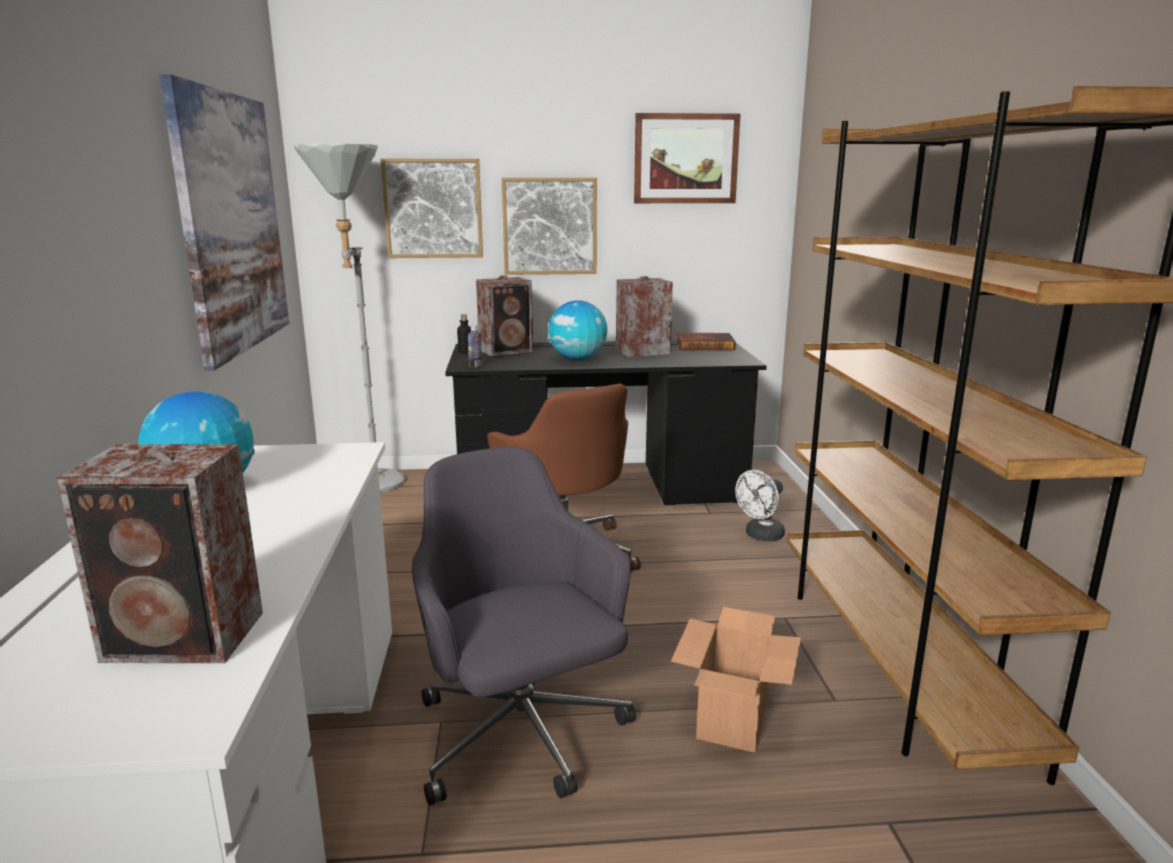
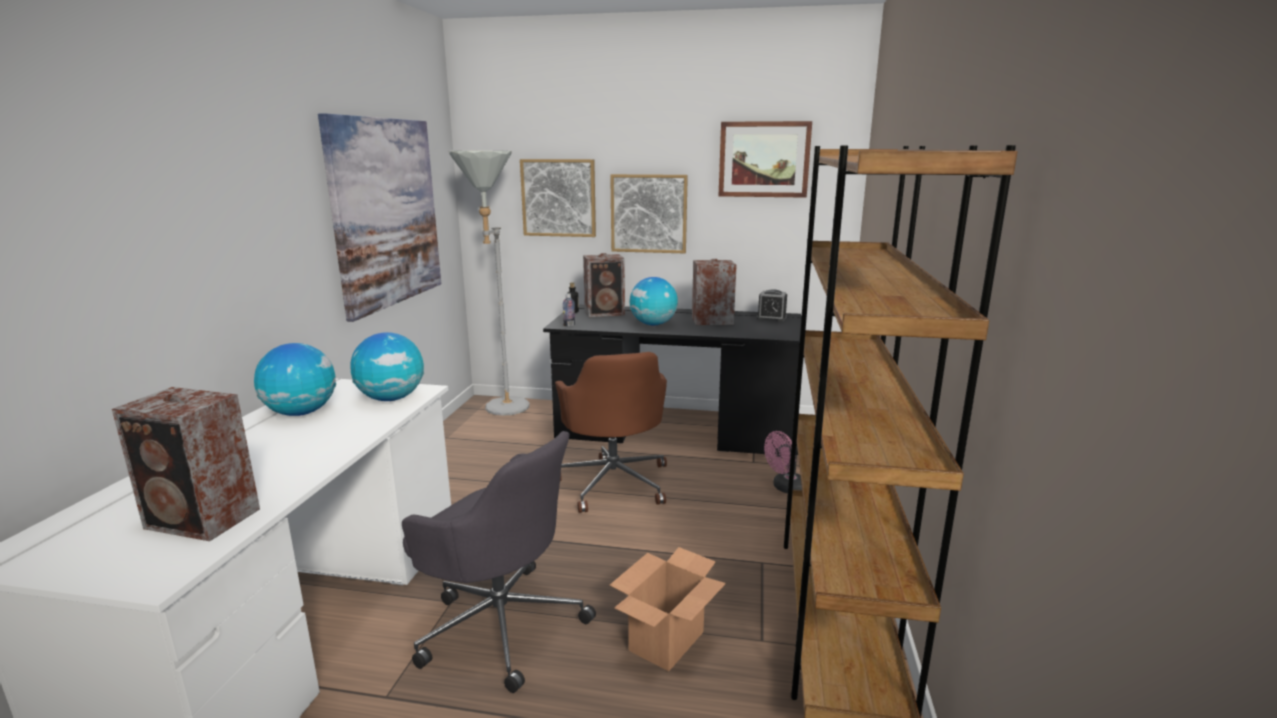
camera: 15 degrees right, 0 degrees up
(321, 463) = (391, 398): none -> globe
(521, 736) = (501, 623): grey office chair -> grey office chair turned 135 degrees clockwise
(705, 345) = (771, 318): book -> alarm clock
(760, 536) = (785, 488): white fan -> pink fan

